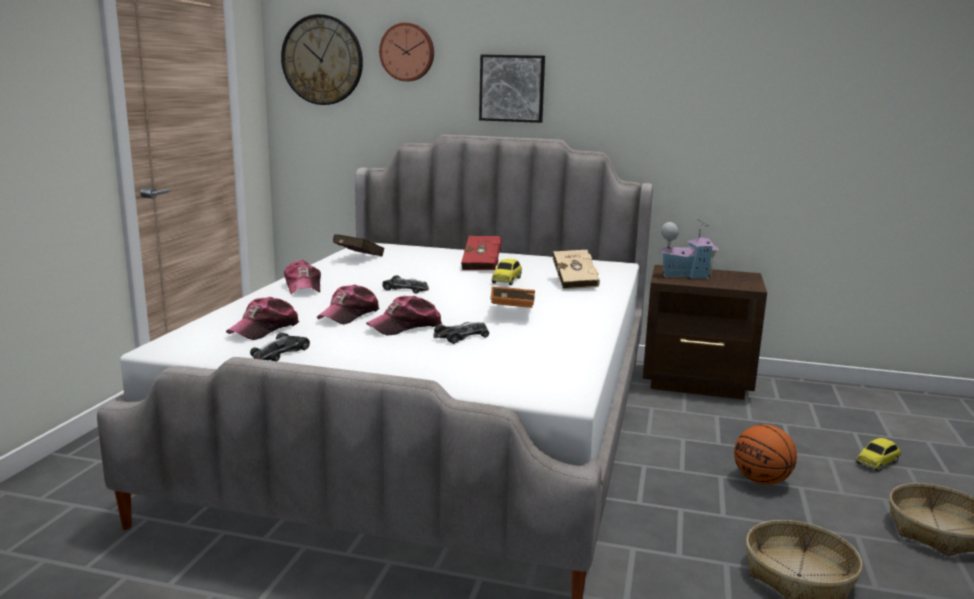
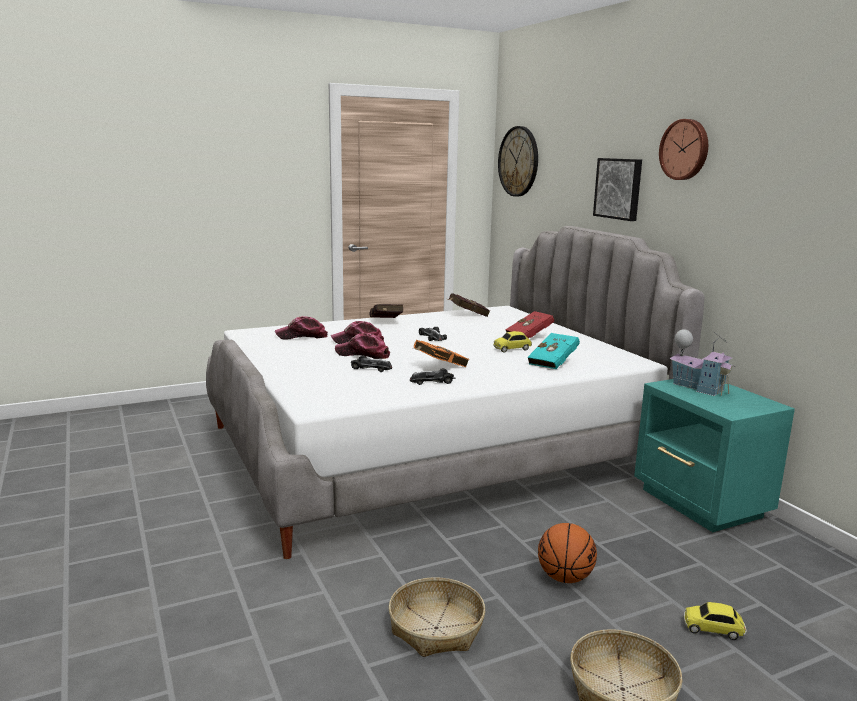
camera: 50 degrees right, 0 degrees up
(280, 352) = (274, 347): toy car -> toy car (432, 380)
(303, 287) = (385, 322): cap -> red book
(407, 52) = (561, 155): wall clock -> wall clock (685, 149)
(574, 282) = (554, 363): beige book -> turquoise book
(698, 383) = (701, 504): brown nightstand -> turquoise nightstand

